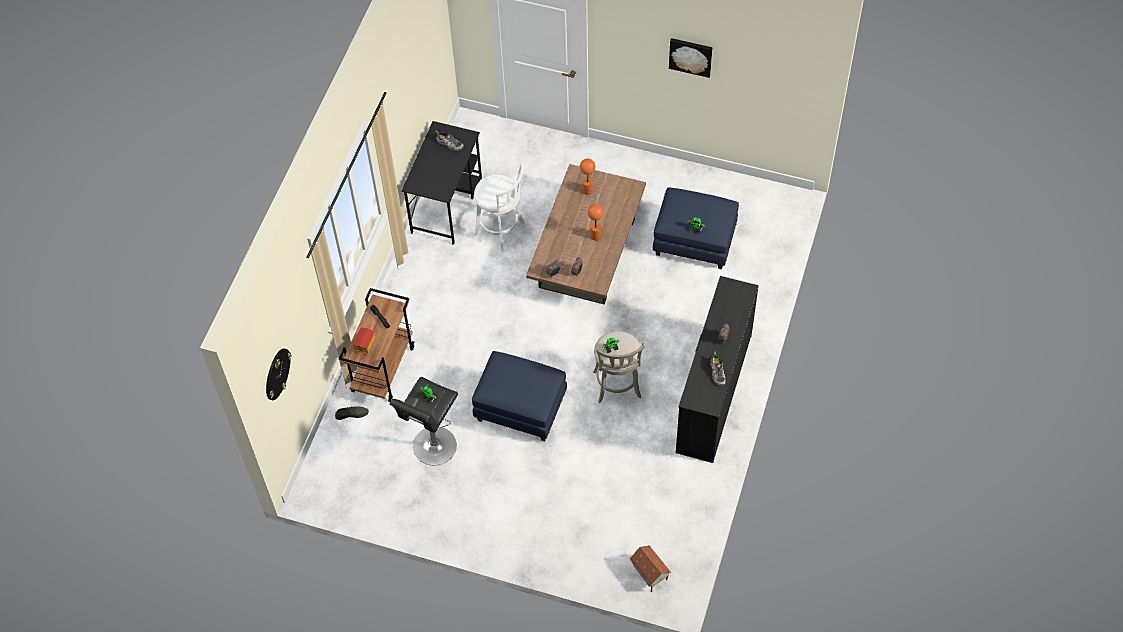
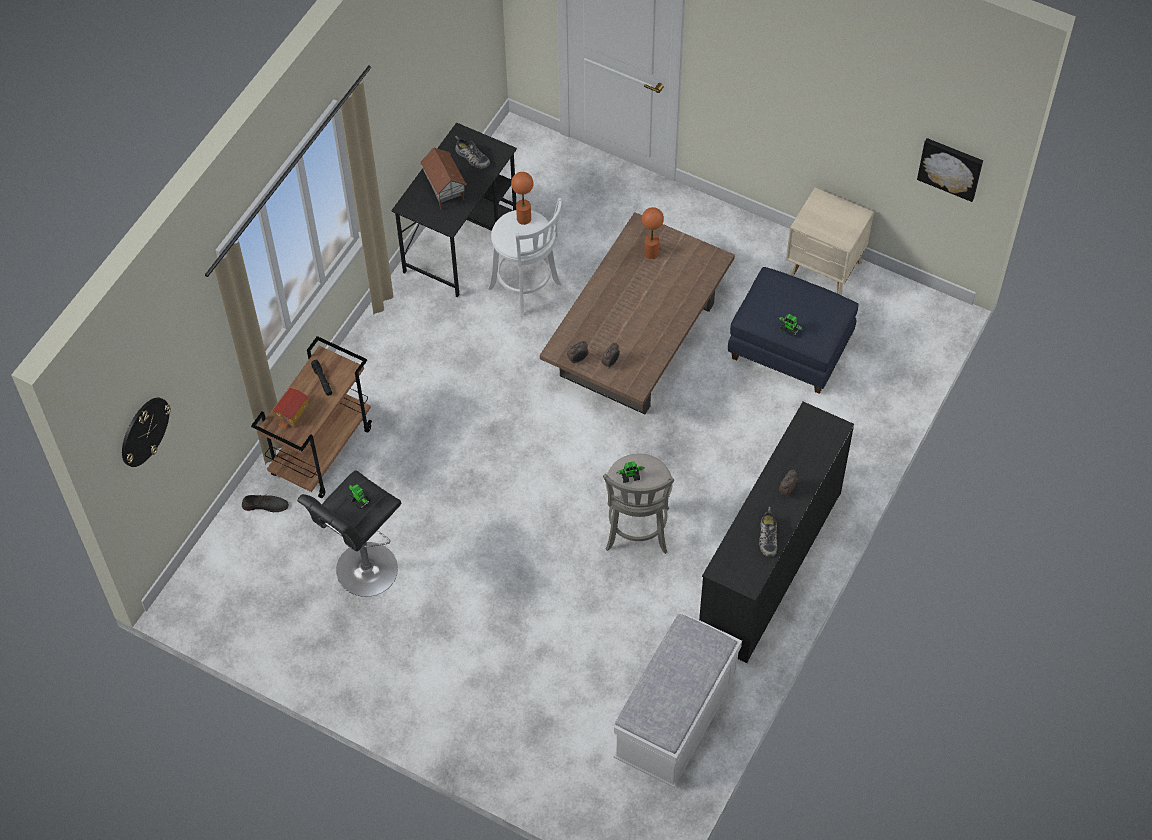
camera: 10 degrees right, 0 degrees up
(520, 409) = (495, 539): blue ottoman -> none
(595, 236) = (648, 317): orange table lamp -> orange table lamp (524, 218)
(649, 574) = (622, 804): toy house -> toy house (444, 190)
(673, 509) = (676, 718): none -> white bench
(691, 56) = (820, 86): picture -> picture (950, 167)
(707, 183) = (825, 271): none -> beige nightstand

